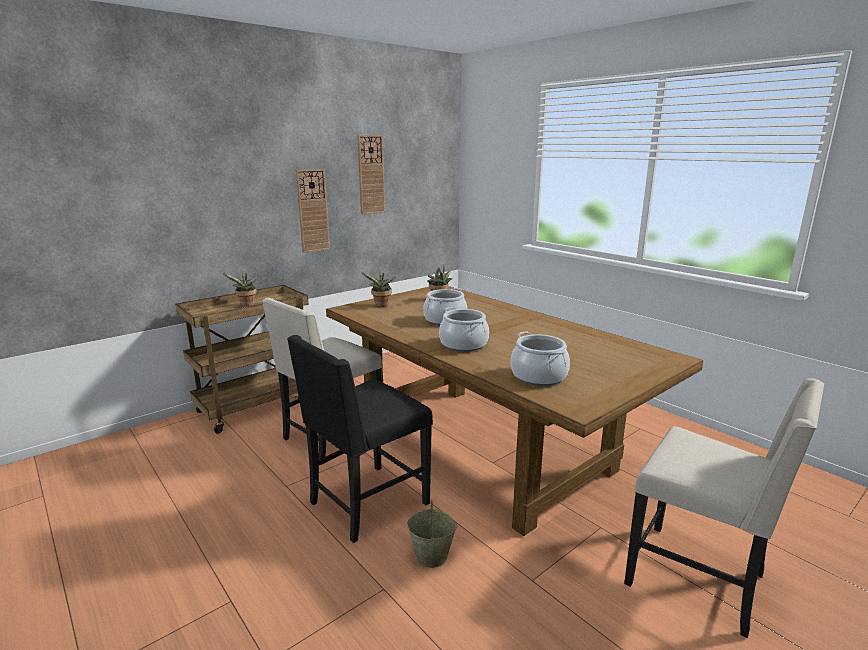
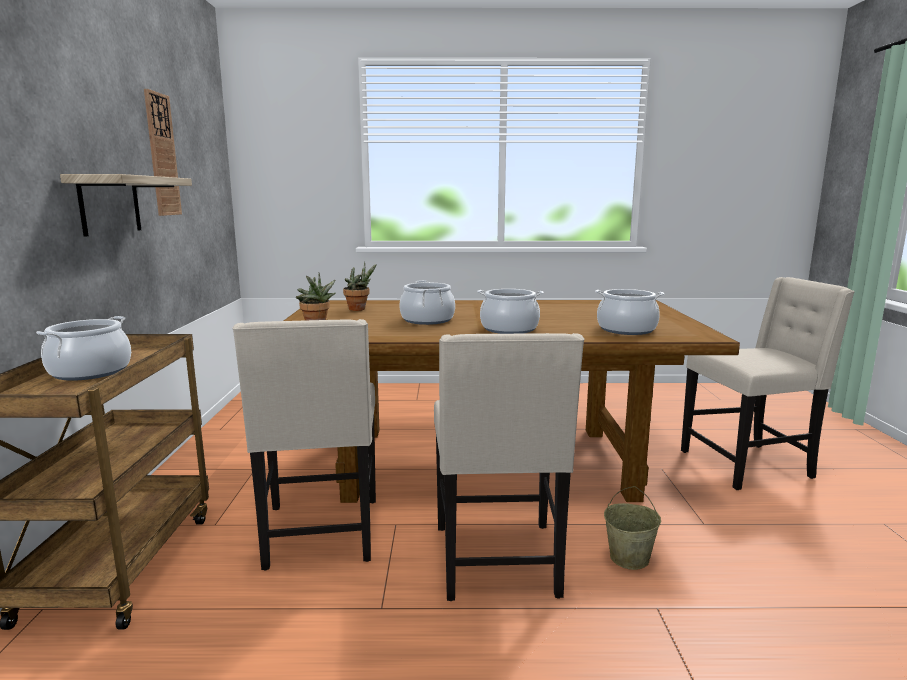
camera: 50 degrees left, 5 degrees down
(246, 305) = (90, 372): potted plant -> cooking pot
(313, 211) = (110, 205): wall clock -> shelf
(366, 504) = (498, 562): black chair -> beige chair

